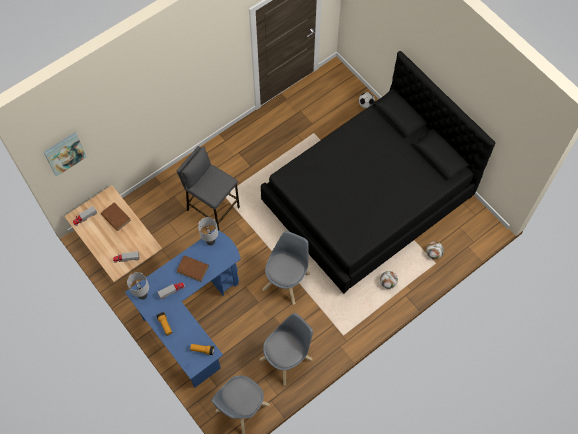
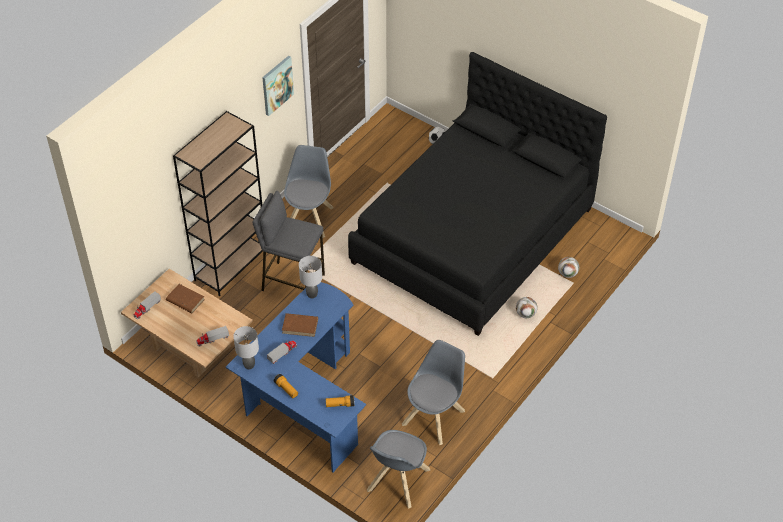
camera: 15 degrees left, 15 degrees down
(64, 153) = (125, 211): picture -> picture (277, 85)
(170, 181) = (231, 265): none -> beige bookcase
(287, 280) = (407, 336): grey chair -> grey chair (309, 218)

